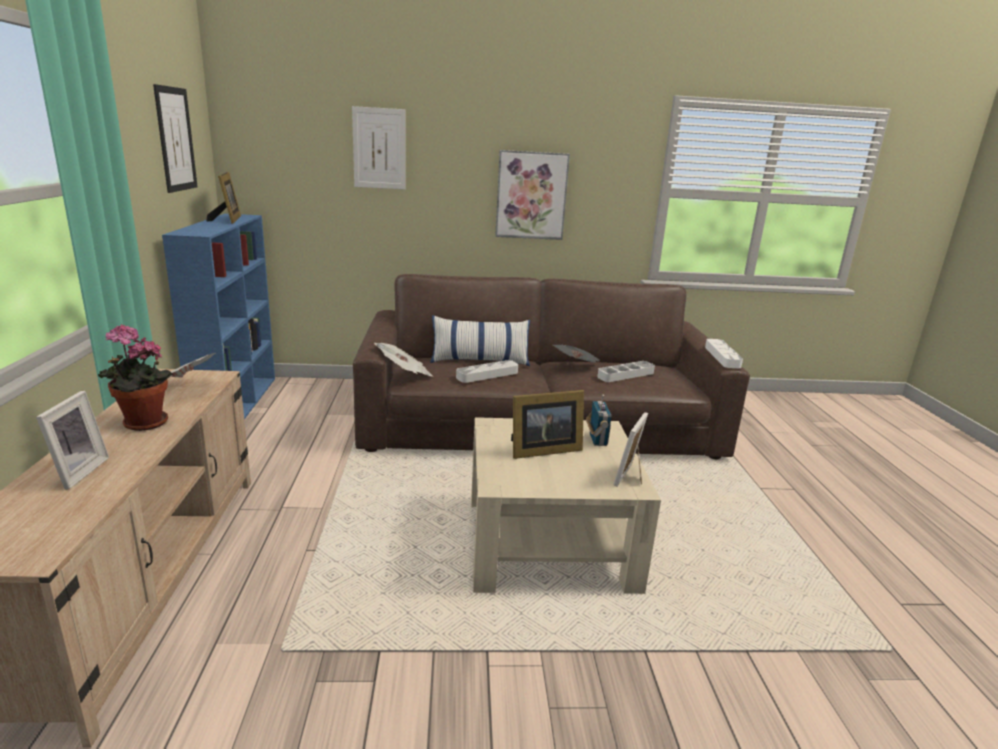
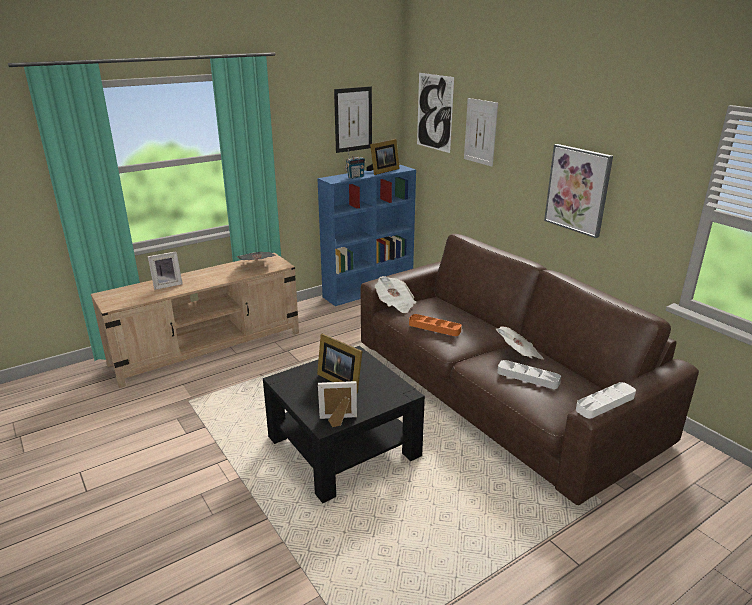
camera: 60 degrees right, 5 degrees up
(142, 424) = (216, 275): potted plant -> none
(286, 130) = (434, 112): none -> picture
(480, 361) = (466, 318): pillow -> none
(487, 375) = (434, 327): grey tray -> orange tray
(548, 541) = (343, 446): beige coffee table -> black coffee table
(597, 440) = (379, 395): radio -> radio (355, 177)

